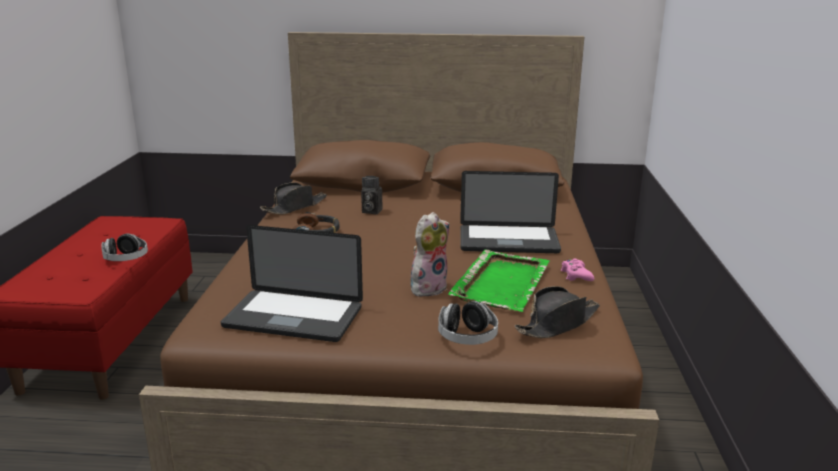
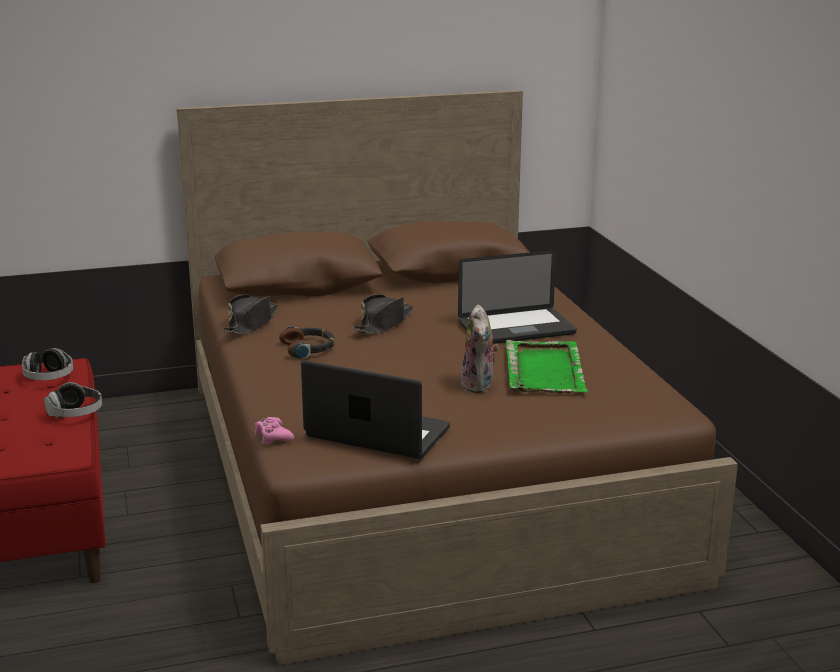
camera: 20 degrees left, 0 degrees up
(293, 317) = (377, 433): laptop -> laptop turned 150 degrees counterclockwise
(370, 211) = (342, 317): camera -> none
(428, 287) = (479, 385): plush toy -> plush toy turned 150 degrees clockwise
(467, 338) = (556, 423): headphones -> headphones (49, 378)
(558, 323) = (623, 397): black hat -> black hat (383, 324)
(576, 275) = (606, 353): pink game controller -> pink game controller (273, 436)

